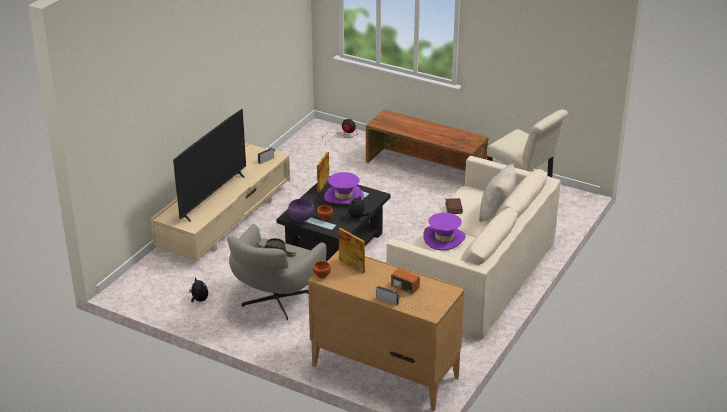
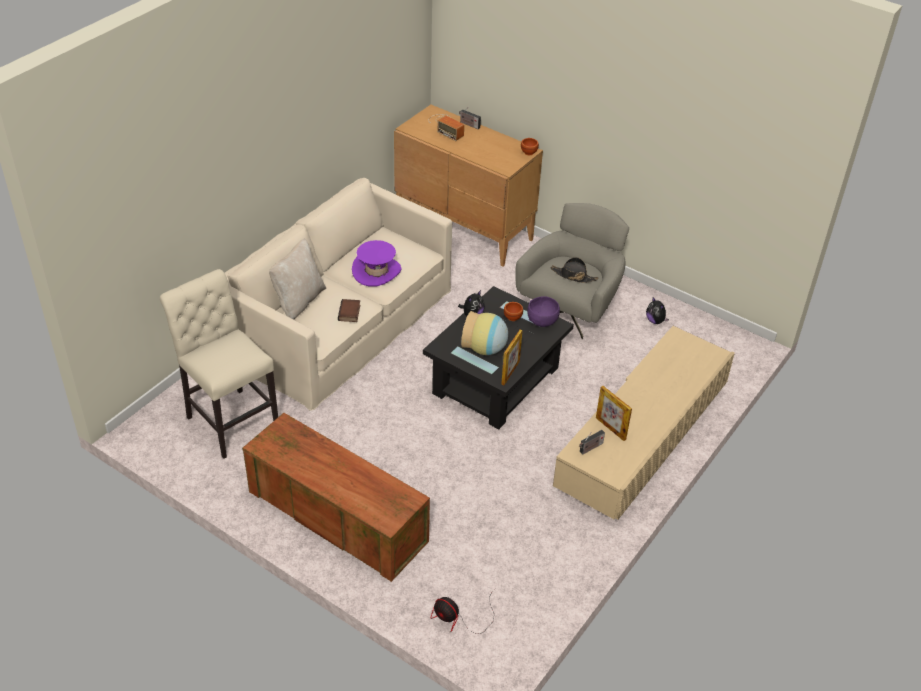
camera: 175 degrees left, 10 degrees up
(213, 197) = (660, 383): television -> none
(343, 197) = (485, 349): purple hat -> vase
(351, 265) = (498, 159): picture frame -> picture frame (610, 428)

